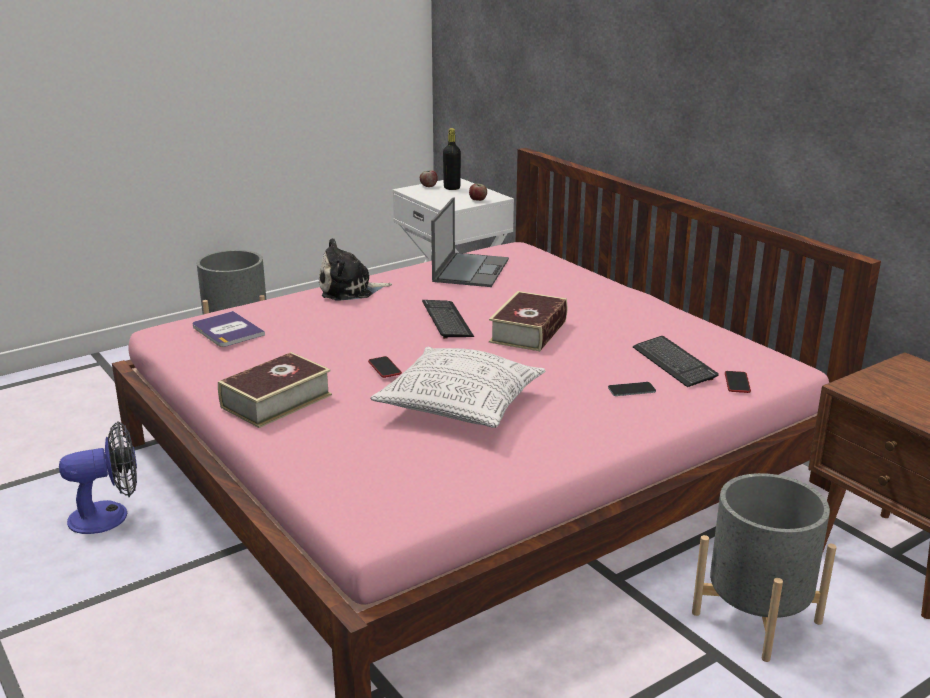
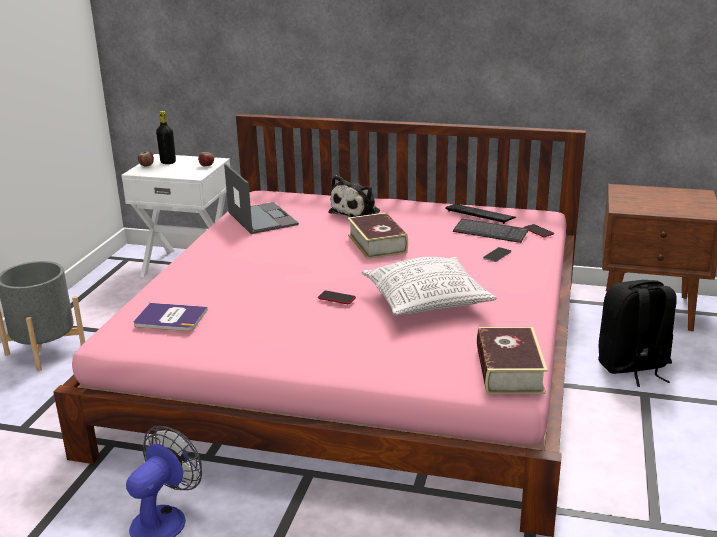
camera: 40 degrees left, 0 degrees up
(276, 401) = (306, 348): book -> book (509, 370)
(349, 290) = (201, 259): plush toy -> plush toy (357, 211)
(447, 320) = (314, 255): keyboard -> keyboard (480, 214)
(756, 617) = (633, 367): grey planter -> black backpack

